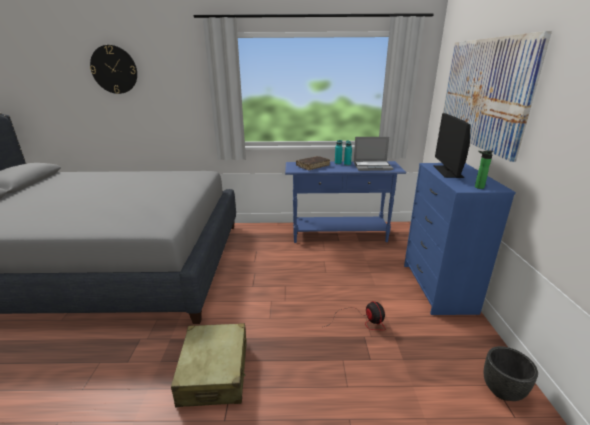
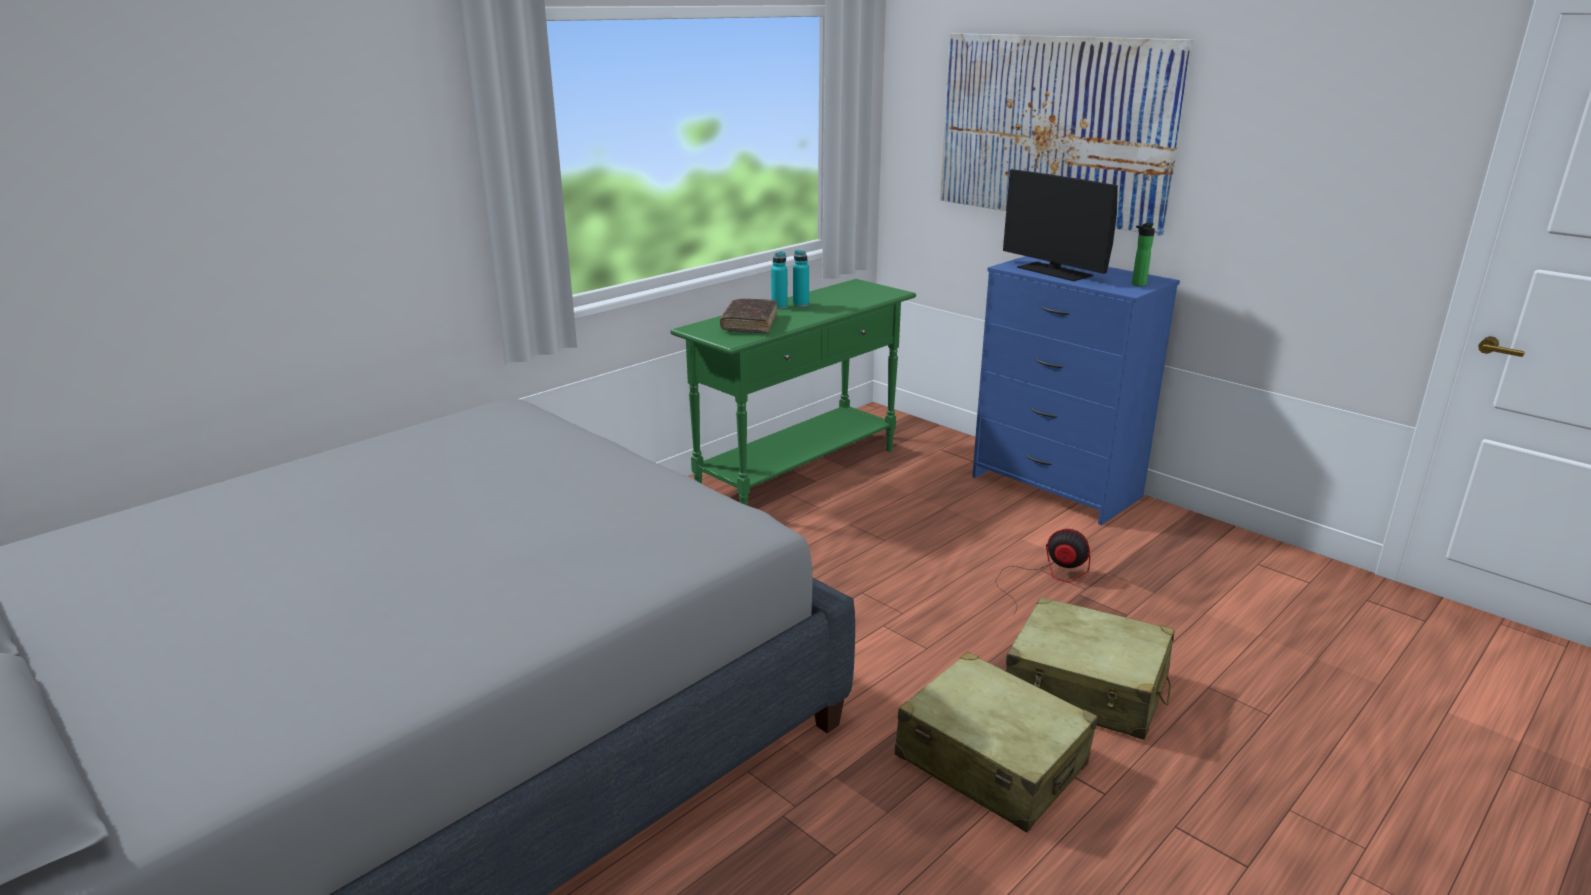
camera: 45 degrees left, 0 degrees up
(114, 69) = (141, 135): wall clock -> none
(295, 375) = (1086, 688): none -> beige suitcase
(339, 235) = (799, 471): blue console table -> green console table
(372, 166) = (850, 297): laptop -> none
(502, 391) = (1271, 565): black planter -> none

